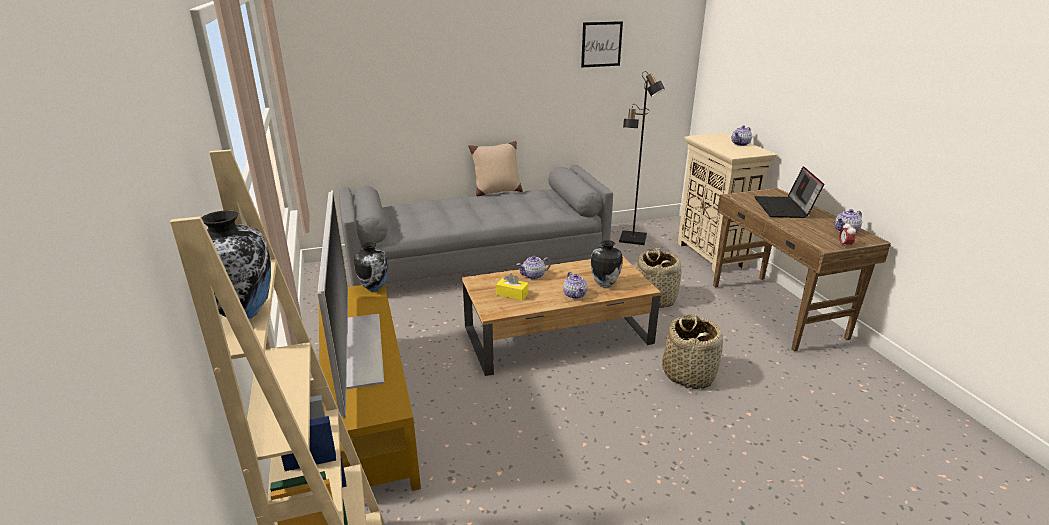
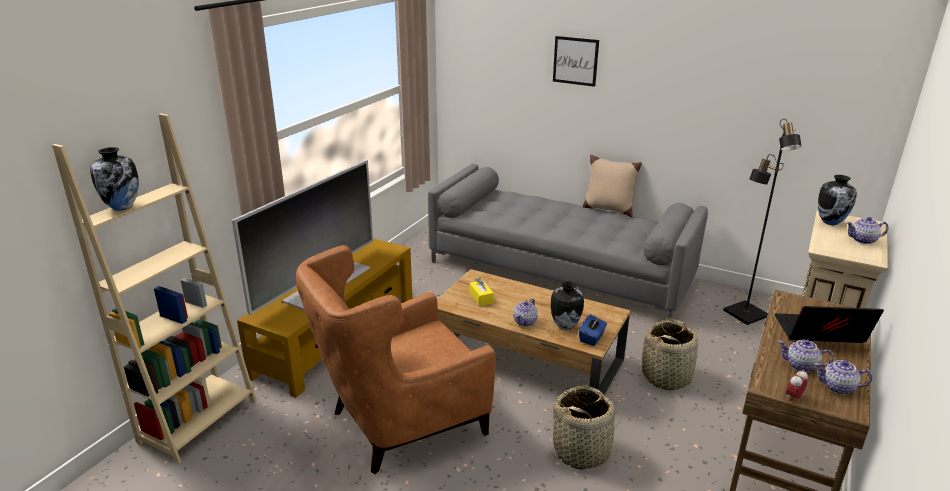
camera: 45 degrees right, 0 degrees up
(374, 287) = (397, 249): vase -> vase (830, 222)
(534, 276) = (522, 292): teapot -> teapot (801, 366)
(549, 442) = (400, 423): none -> brown armchair
(601, 44) = (760, 77): picture -> picture (575, 61)
(634, 283) = (592, 338): none -> blue tissue box
(784, 208) = (819, 333): laptop -> laptop turned 45 degrees clockwise

